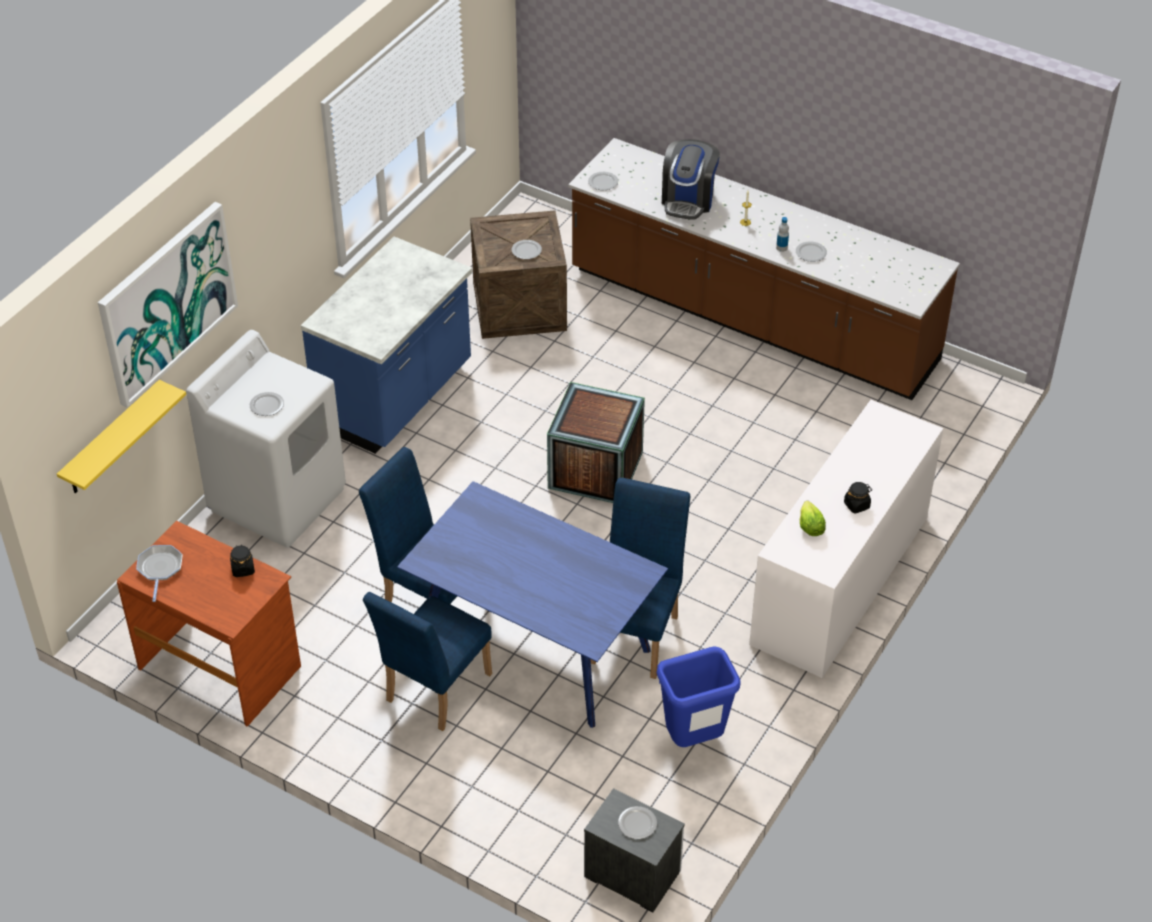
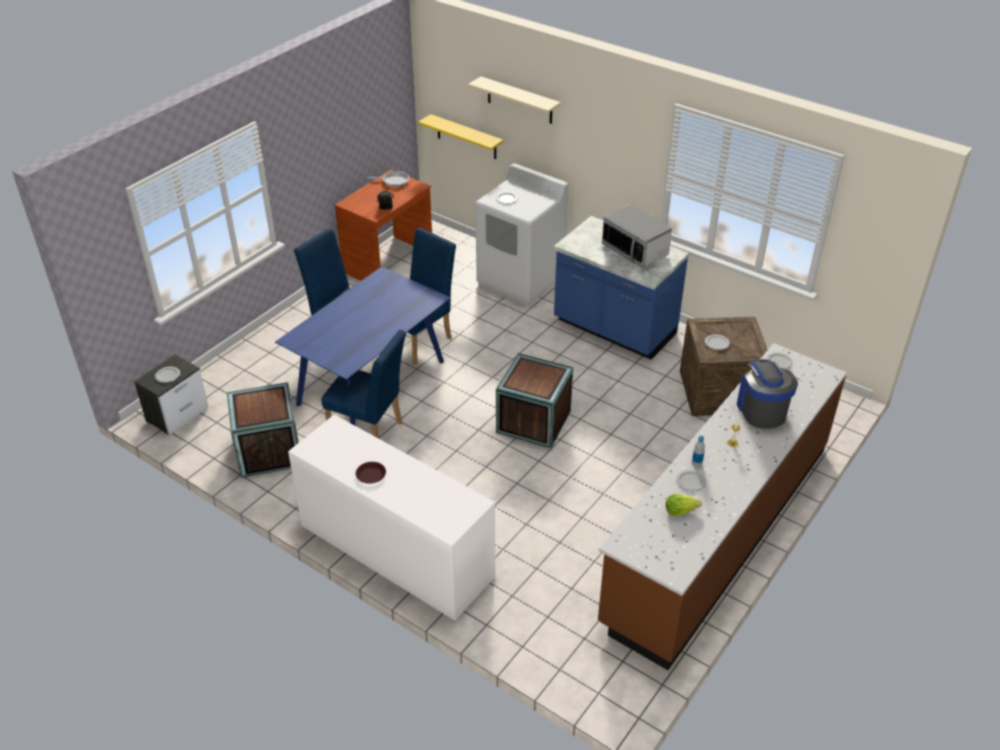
camera: 95 degrees right, 5 degrees down
(167, 302) = (519, 100): picture -> beige shelf
(391, 283) = (635, 250): none -> microwave
(688, 200) = (761, 410): coffee machine -> coffee machine turned 60 degrees clockwise
(693, 740) = (269, 451): blue trash can -> crate
(810, 526) = (354, 445): lettuce -> lettuce (680, 510)
(857, 505) = (370, 475): black jar -> brown plate

